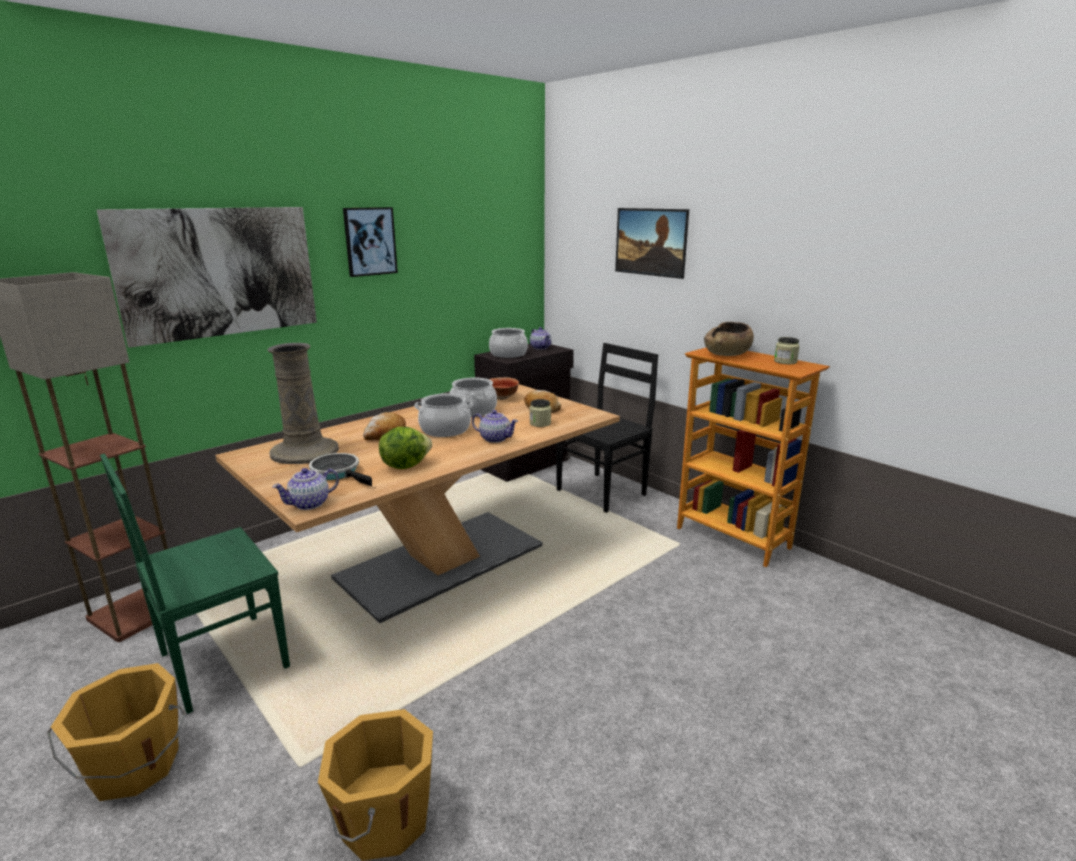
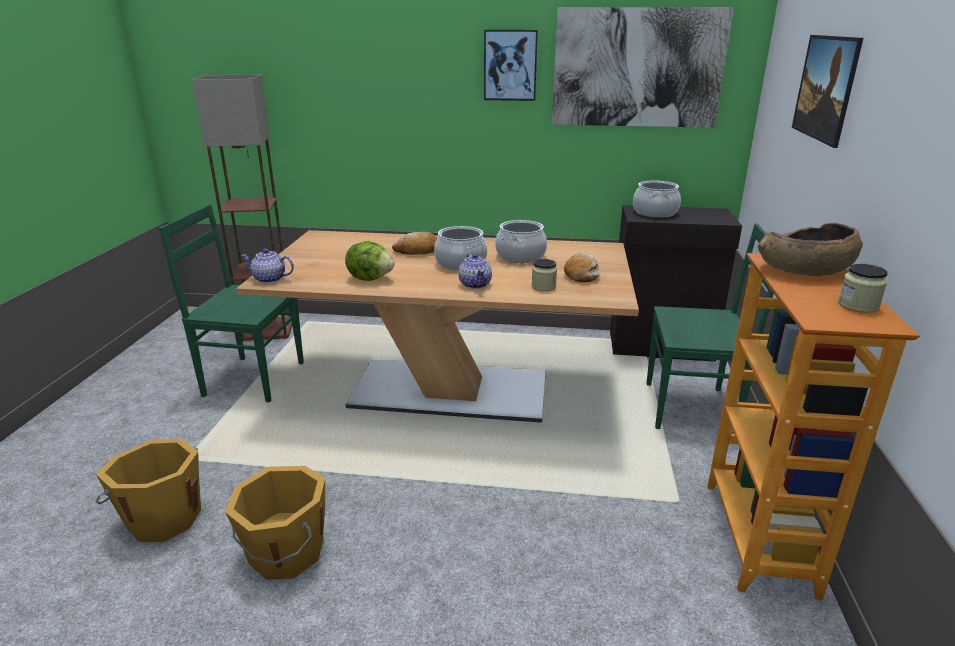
camera: 50 degrees right, 5 degrees up
(134, 767) = (150, 408): orange bucket -> orange bucket (285, 553)
(219, 272) = (368, 84): picture -> picture (637, 68)
(305, 452) = (347, 246): beige vase -> none
(338, 473) = (328, 267): frying pan -> none
(502, 398) = (573, 254): bowl -> none
(540, 348) = (708, 215): teapot -> none
(603, 492) = (692, 408): black chair -> green chair

